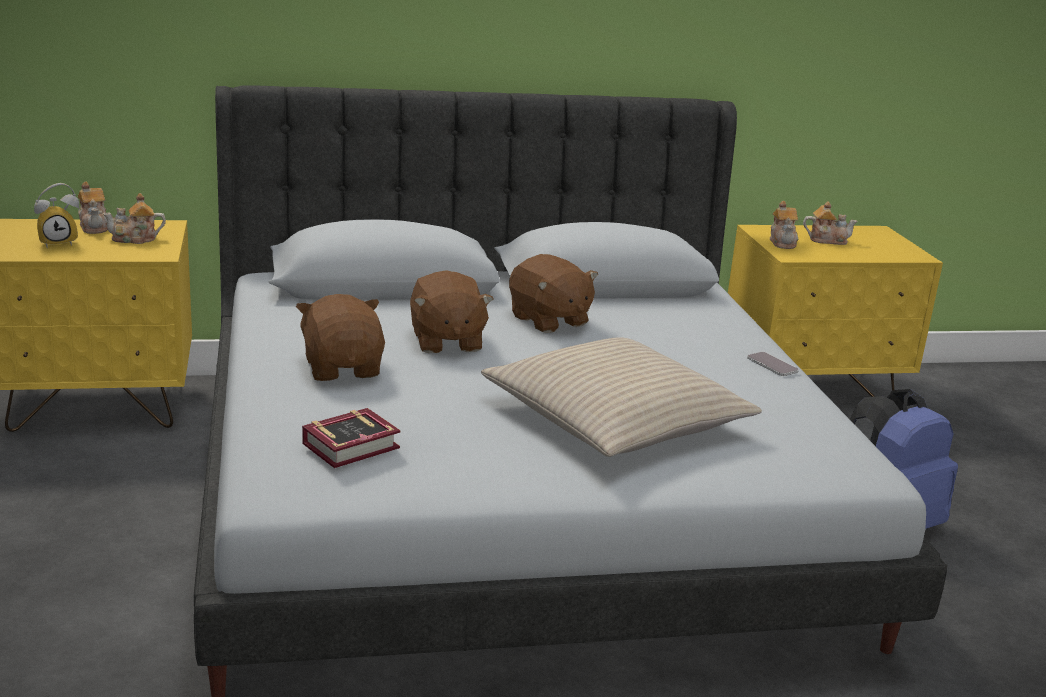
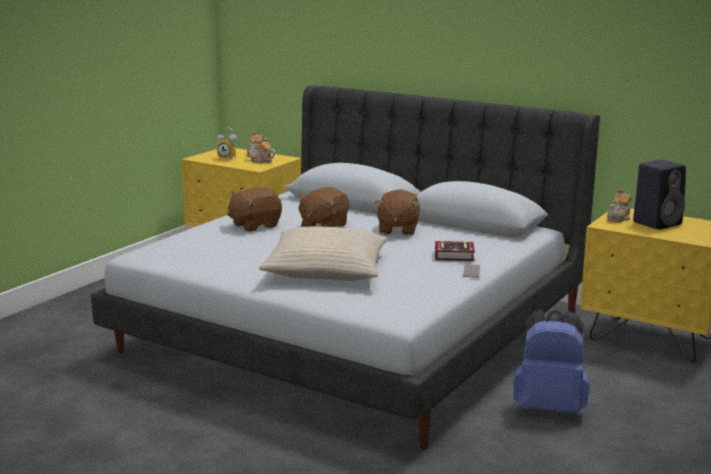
camera: 45 degrees right, 5 degrees down
(343, 368) = (254, 225): brown plush toy -> brown plush toy turned 150 degrees counterclockwise
(355, 446) = (192, 248): book -> book (456, 256)
(827, 240) = (658, 223): teapot -> black speaker

